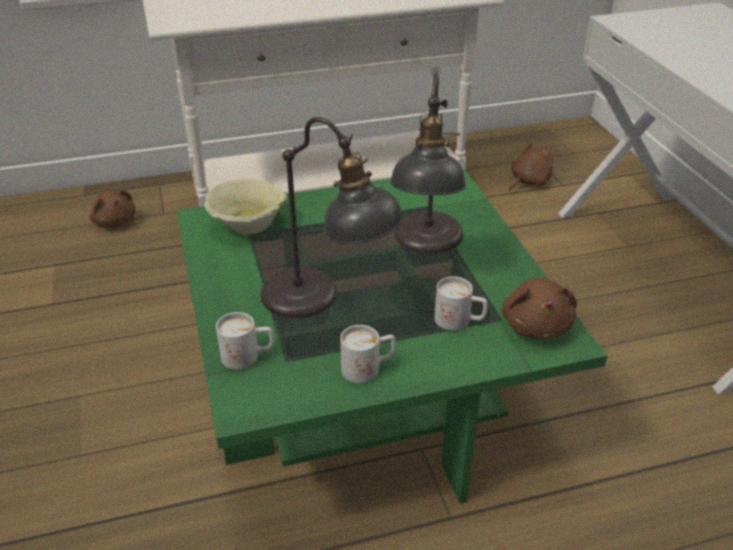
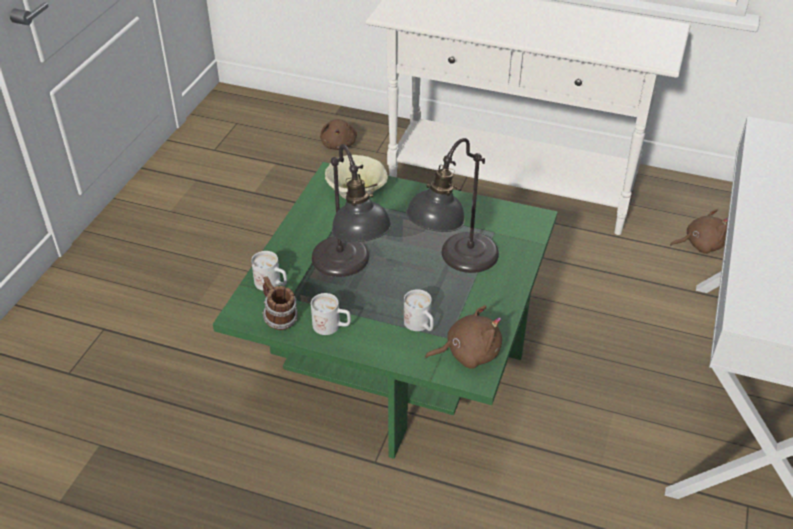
camera: 35 degrees right, 5 degrees up
(297, 390) = (279, 319): none -> mug
(536, 325) = (468, 353): brown plush toy -> brown plush toy turned 135 degrees counterclockwise

